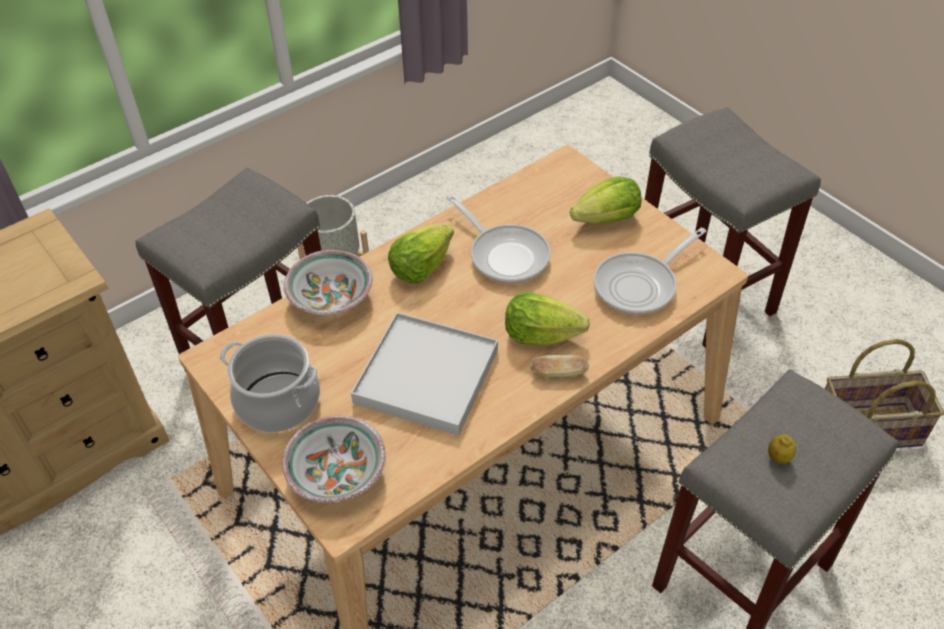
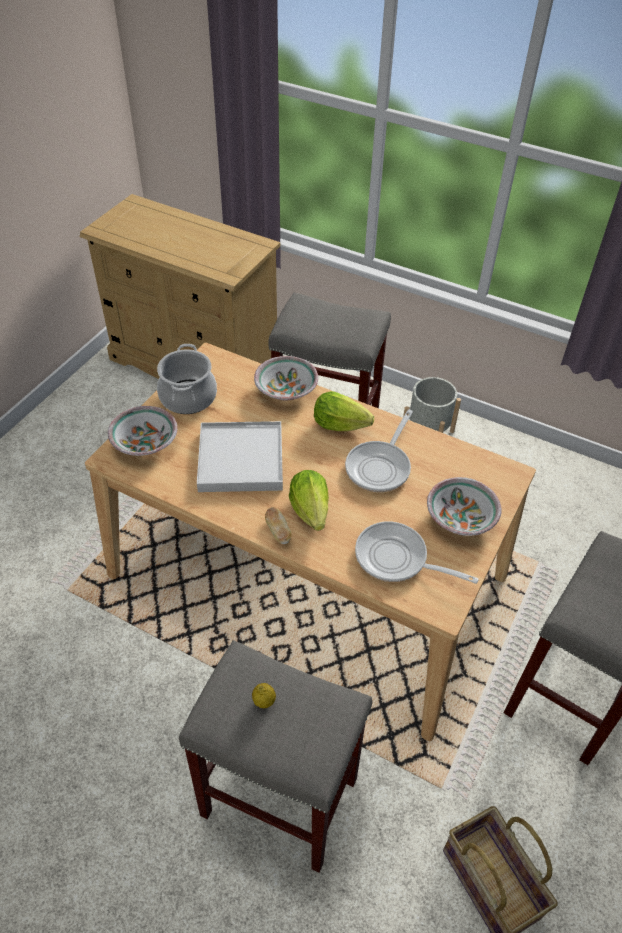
camera: 65 degrees right, 0 degrees up
(607, 219) = (461, 518): lettuce -> bowl

